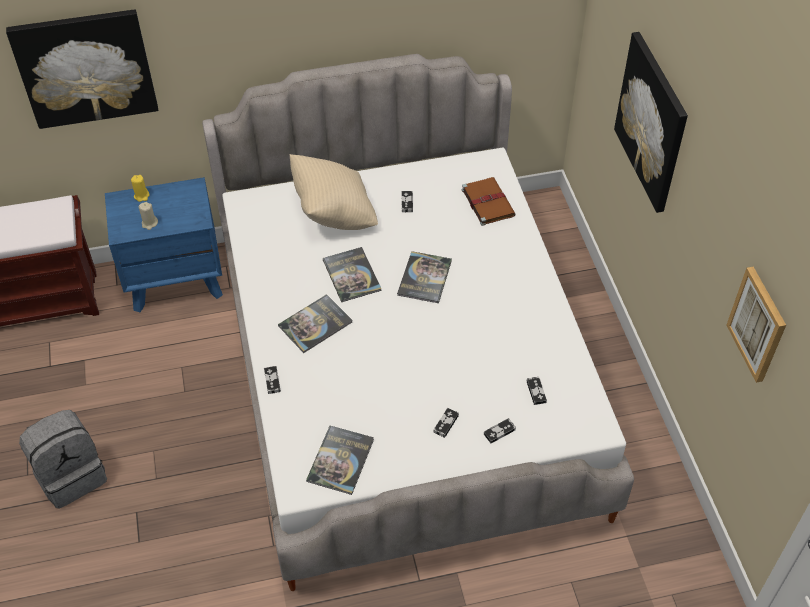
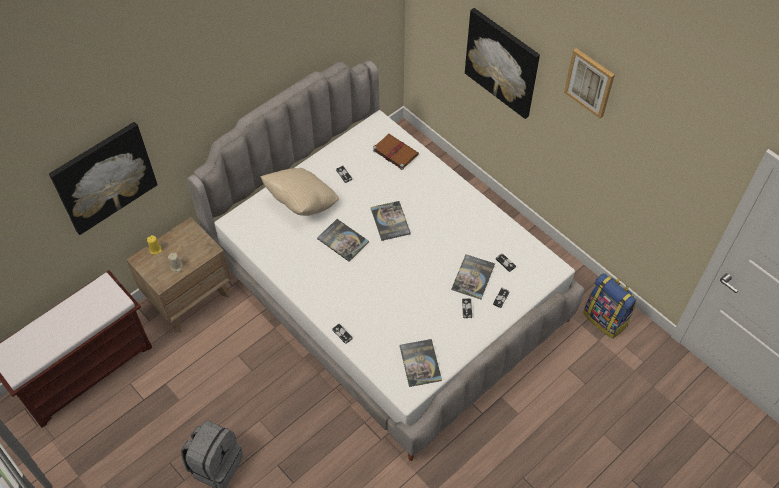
camera: 30 degrees left, 5 degrees up
(176, 279) = (189, 297): blue nightstand -> brown nightstand
(315, 324) = (343, 284): book -> book (473, 277)
(666, 545) = (606, 319): none -> backpack
(758, 324) = (639, 167): picture -> picture (589, 82)

